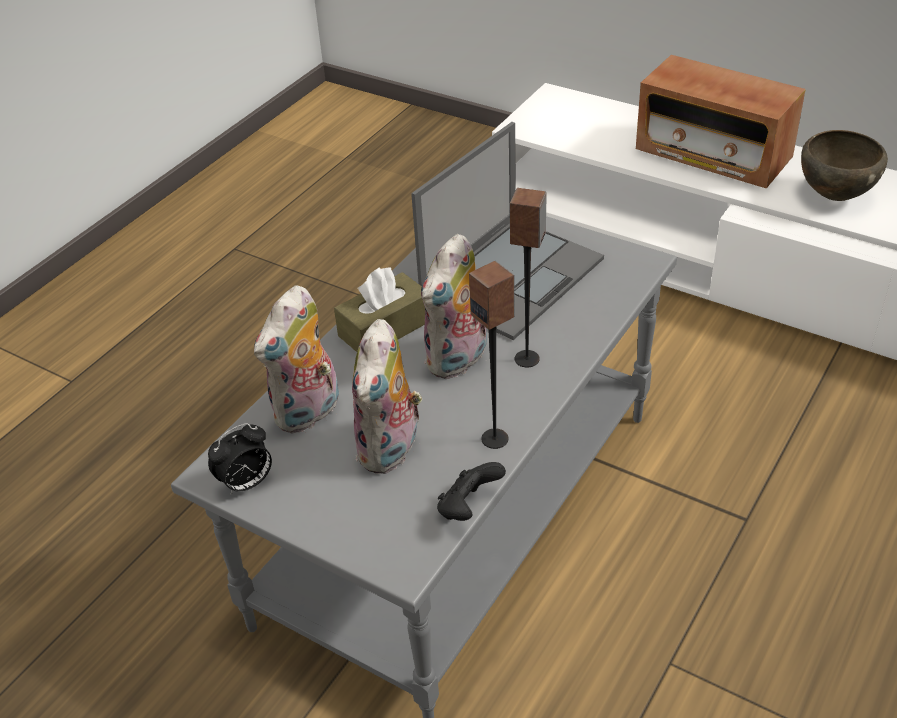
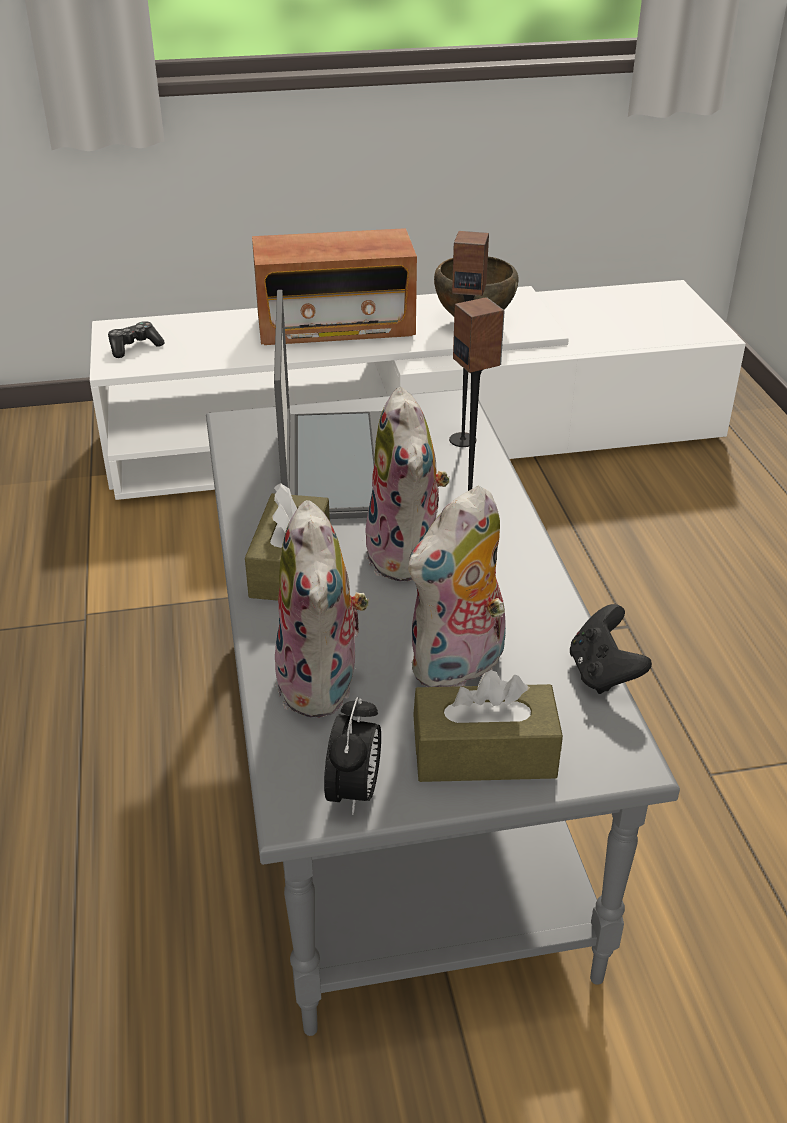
camera: 45 degrees left, 5 degrees down
(336, 508) = (484, 753): none -> brown tissue box
(391, 450) = (459, 668): plush toy -> plush toy turned 75 degrees clockwise
(495, 438) = (539, 602): speaker -> speaker (463, 440)
(548, 116) = (134, 347): none -> game controller

